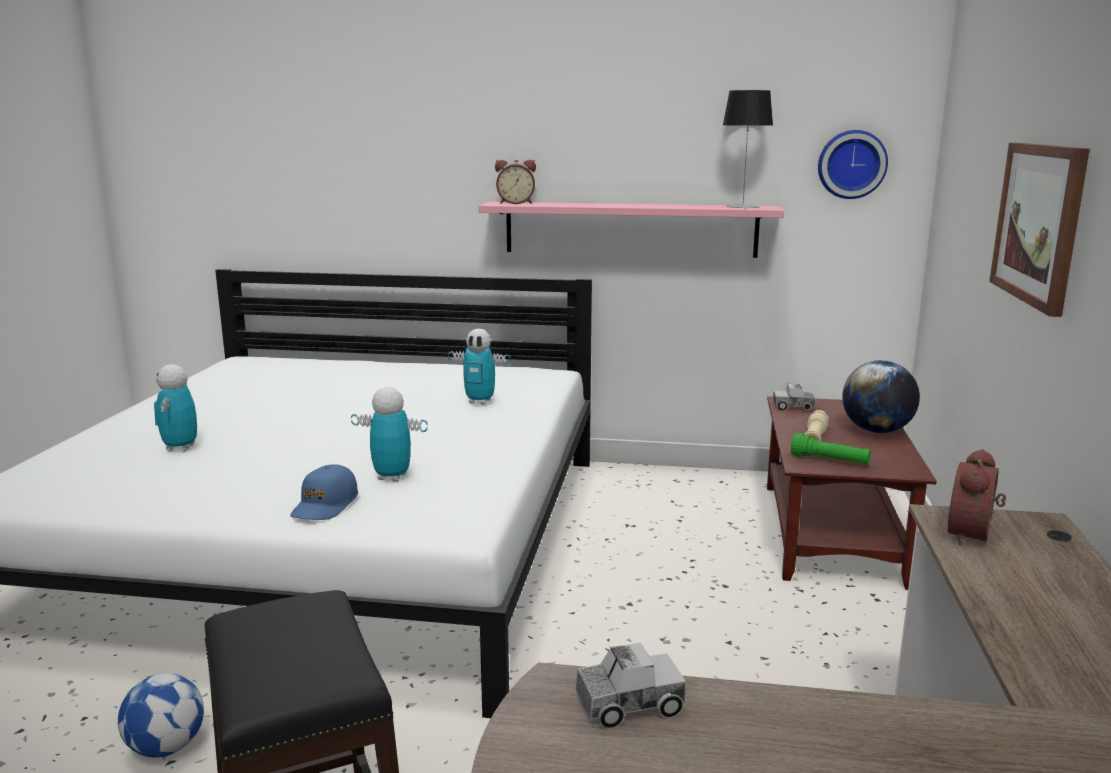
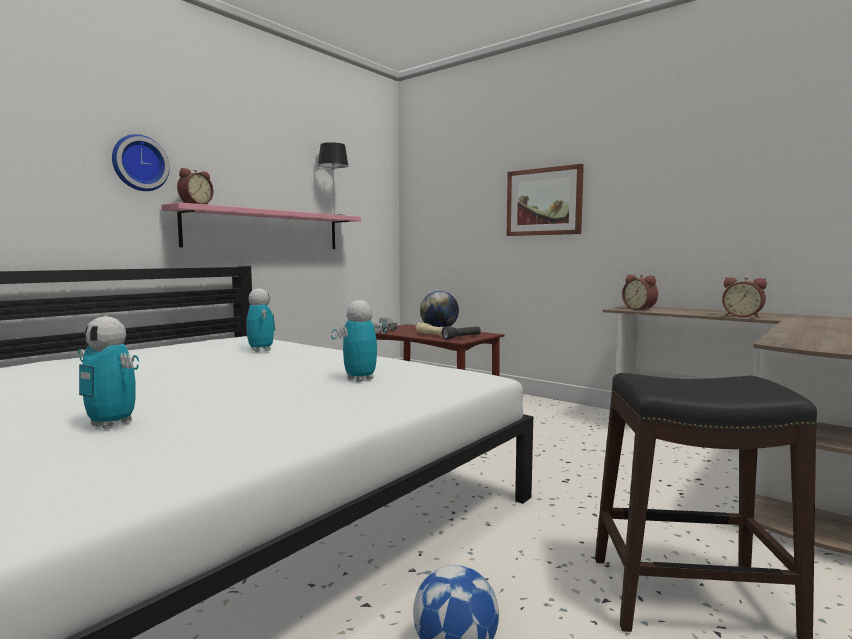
camera: 60 degrees left, 10 degrees down
(325, 505) = (383, 396): blue cap -> none
(480, 401) = (261, 350): toy robot -> toy robot turned 75 degrees counterclockwise
(629, 705) = (794, 339): toy truck -> none
(829, 461) = (461, 338): green flashlight -> black flashlight
(851, 164) = (370, 196): wall clock -> wall clock (139, 163)
(1031, 654) = (742, 316): none -> alarm clock

